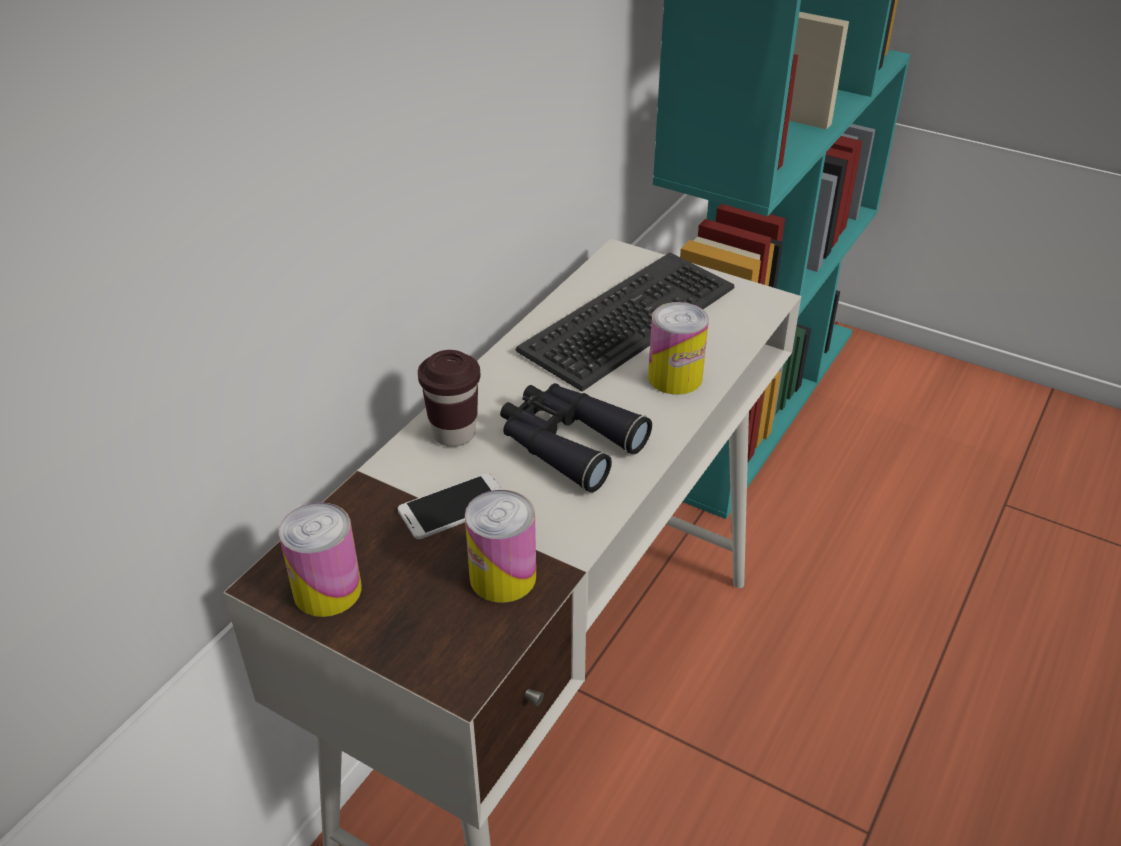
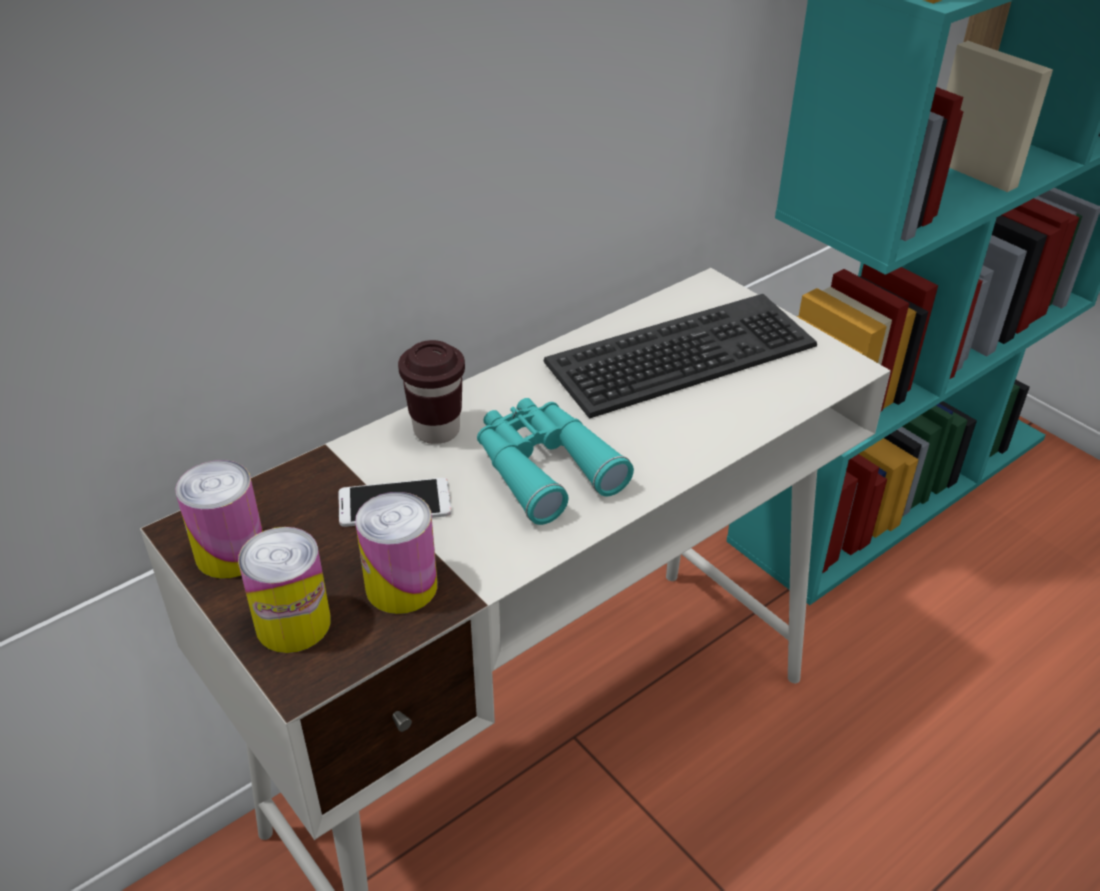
camera: 20 degrees right, 0 degrees up
(567, 443) = (543, 468): black binoculars -> turquoise binoculars
(675, 377) = (696, 426): can -> can (293, 623)

